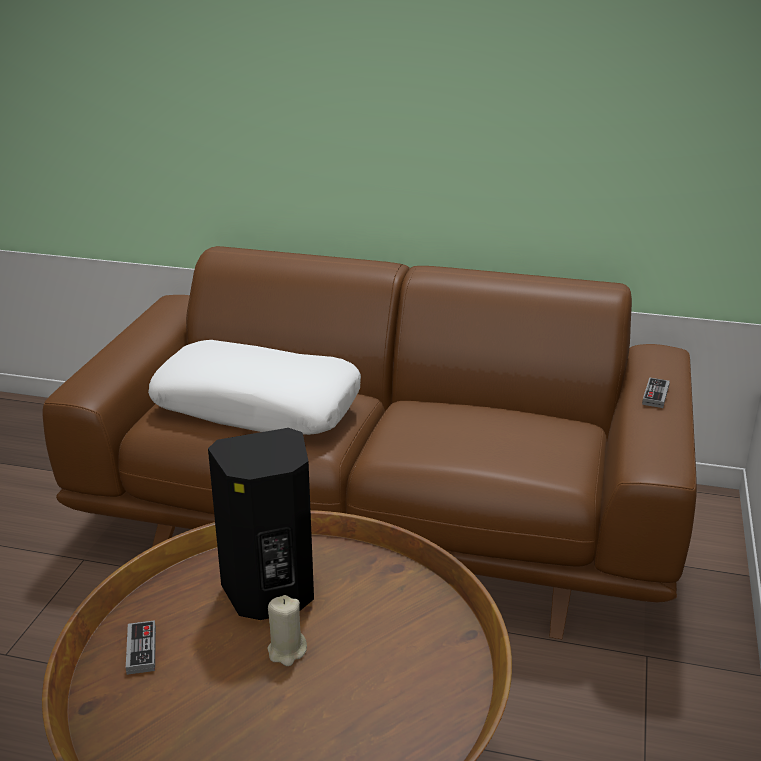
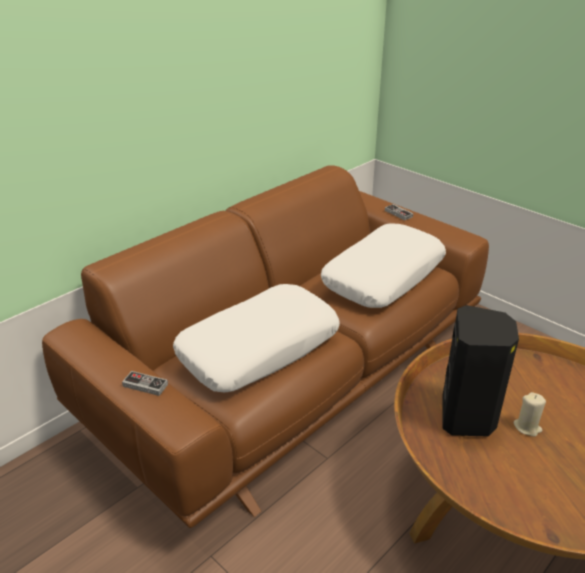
camera: 60 degrees left, 5 degrees up
(141, 650) = (502, 494): game controller -> game controller (145, 385)
(499, 441) = (383, 276): none -> white pillow

